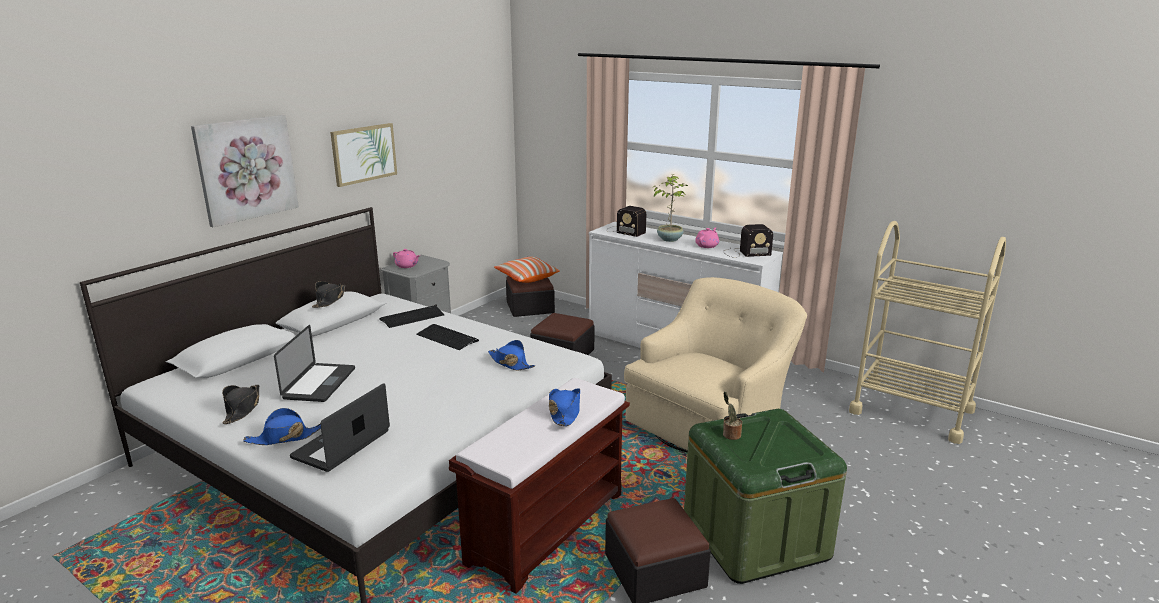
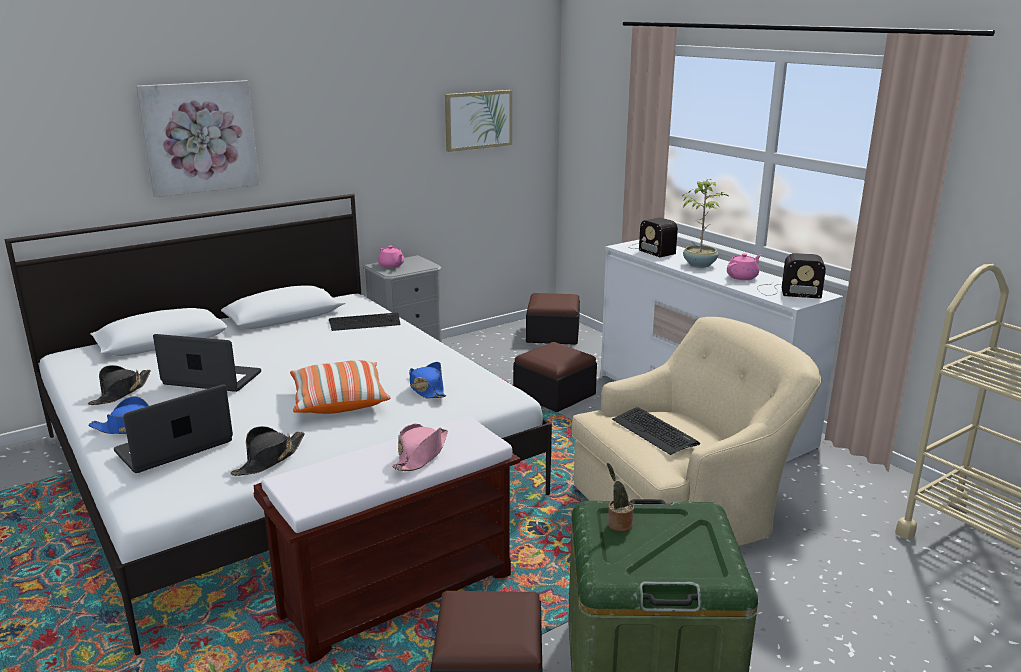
camera: 20 degrees right, 0 degrees up
(319, 383) = (212, 379): laptop -> laptop turned 105 degrees counterclockwise
(329, 300) = (280, 291): black hat -> black hat (269, 459)
(364, 154) = (348, 131): picture -> picture (478, 120)
(447, 338) = (382, 350): keyboard -> keyboard (654, 432)
(526, 278) = (550, 298): pillow -> pillow (338, 401)
(564, 412) = (421, 455): blue hat -> pink hat

